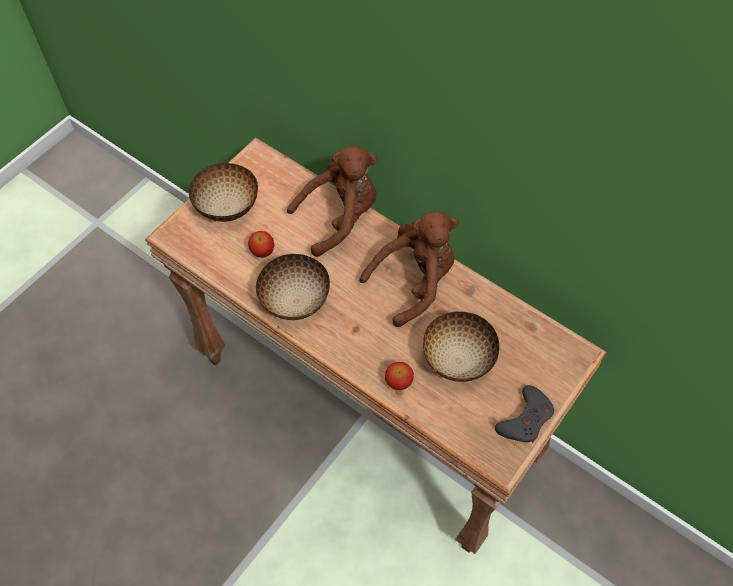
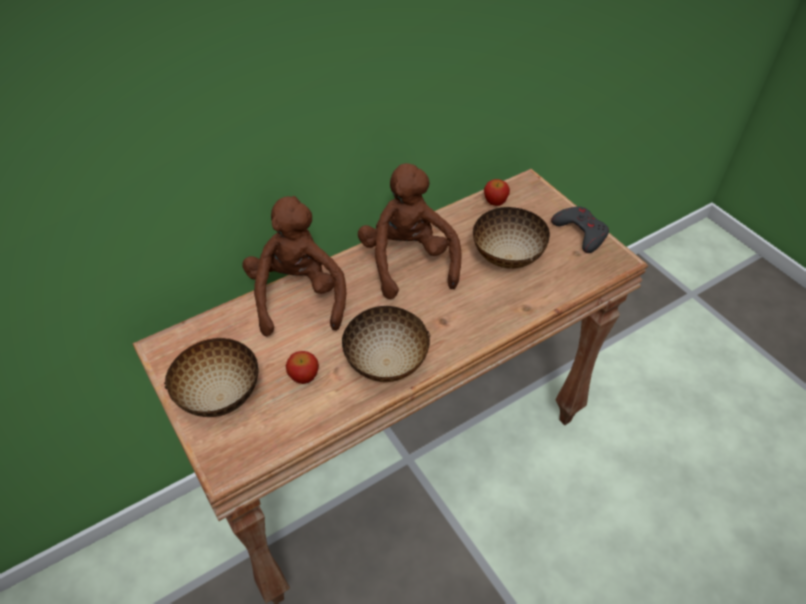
camera: 70 degrees left, 10 degrees down
(398, 382) = (516, 305): apple -> apple (495, 202)

